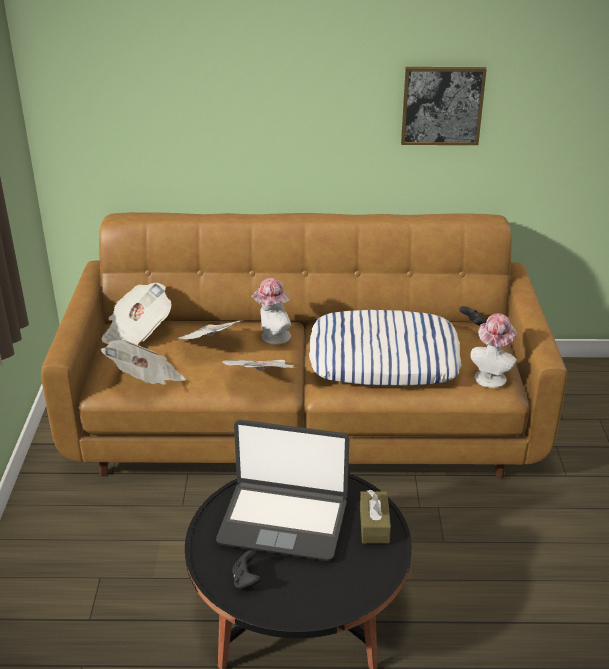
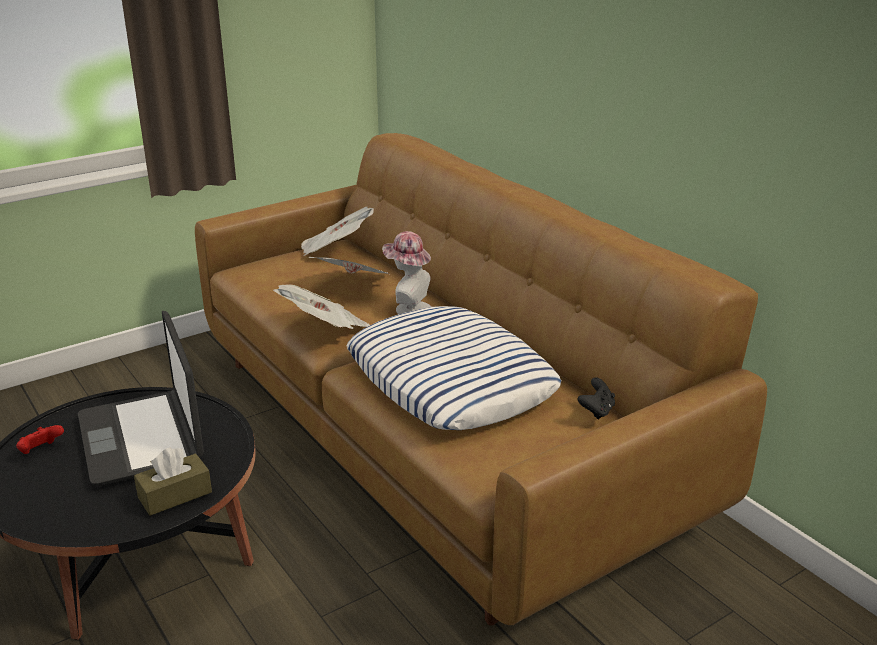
camera: 55 degrees right, 5 degrees down
(146, 380) = (263, 280): newspaper -> none
(246, 580) = (41, 451): black game controller -> red game controller
(442, 105) = (705, 88): picture -> none
(491, 376) = (505, 462): hat -> none

